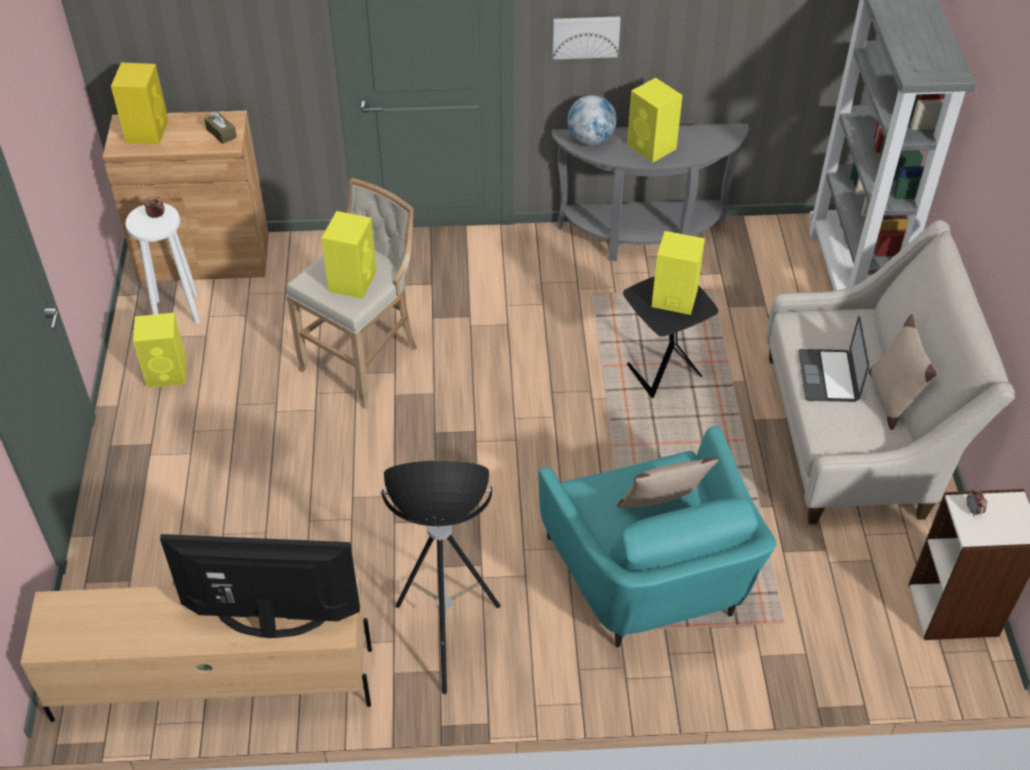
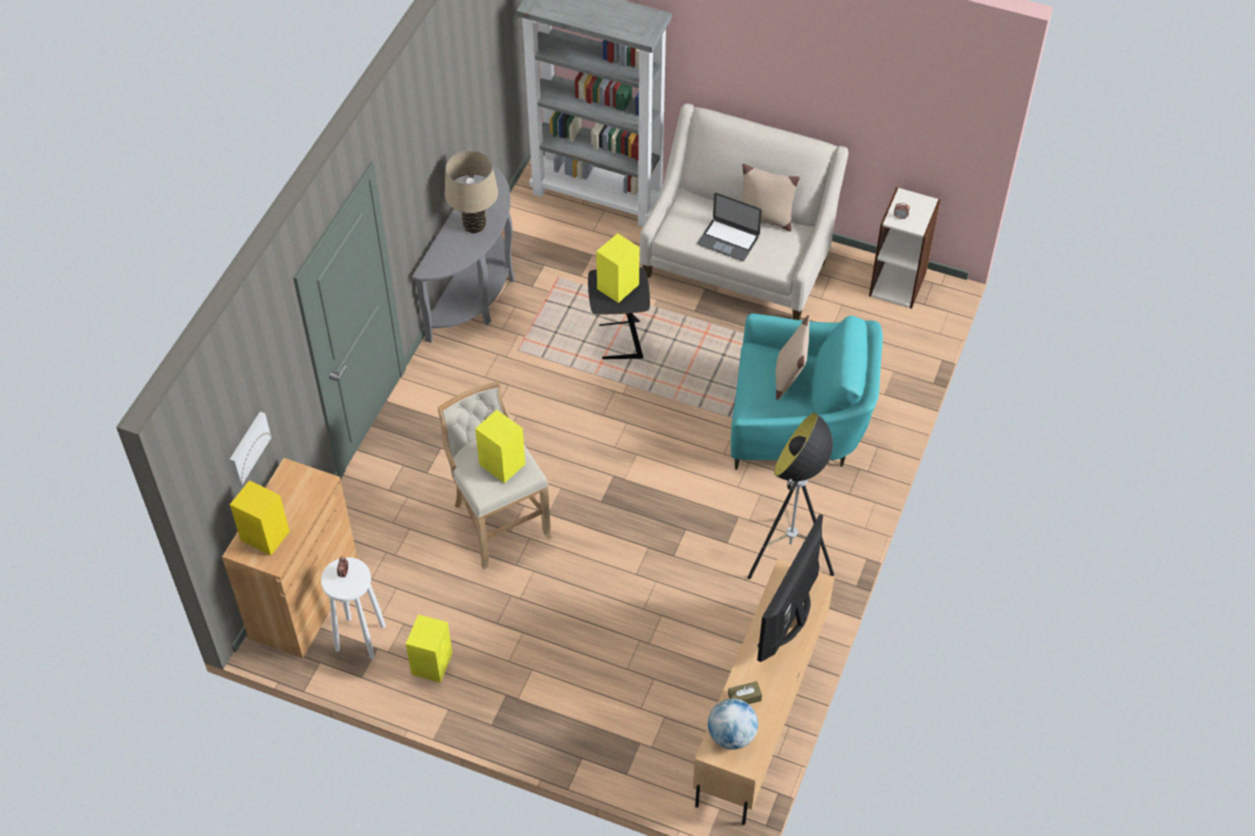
camera: 65 degrees left, 5 degrees up
(221, 133) = (304, 483): brown tissue box -> brown tissue box (744, 697)
(585, 36) = (412, 193): picture -> picture (248, 447)
(591, 139) = (441, 257): globe -> globe (731, 735)
(652, 147) = (474, 225): yellow speaker -> beige table lamp

